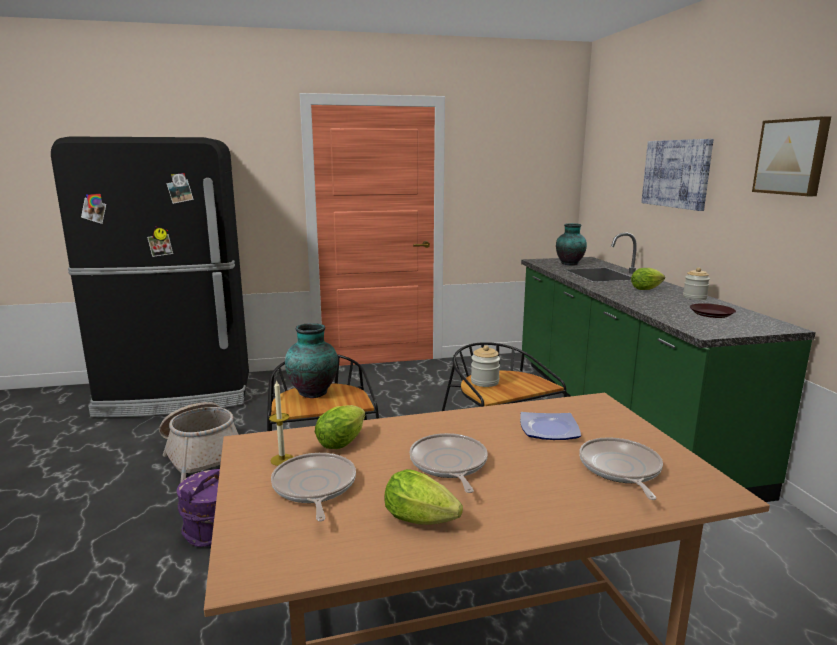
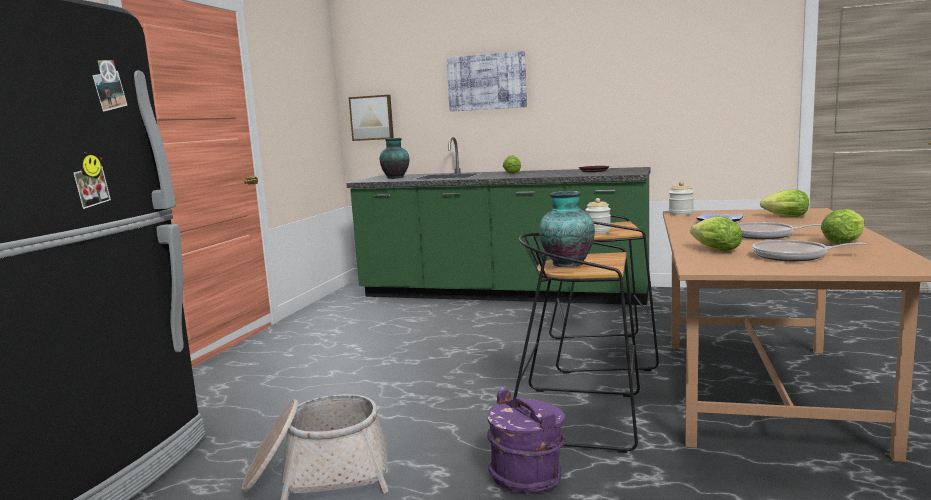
camera: 60 degrees left, 5 degrees down
(282, 460) = (741, 261): candle -> none
(620, 469) = (783, 217): frying pan -> lettuce
(694, 297) = (551, 170): jar -> jar (681, 213)
(792, 157) = (603, 58): picture -> picture (372, 118)

